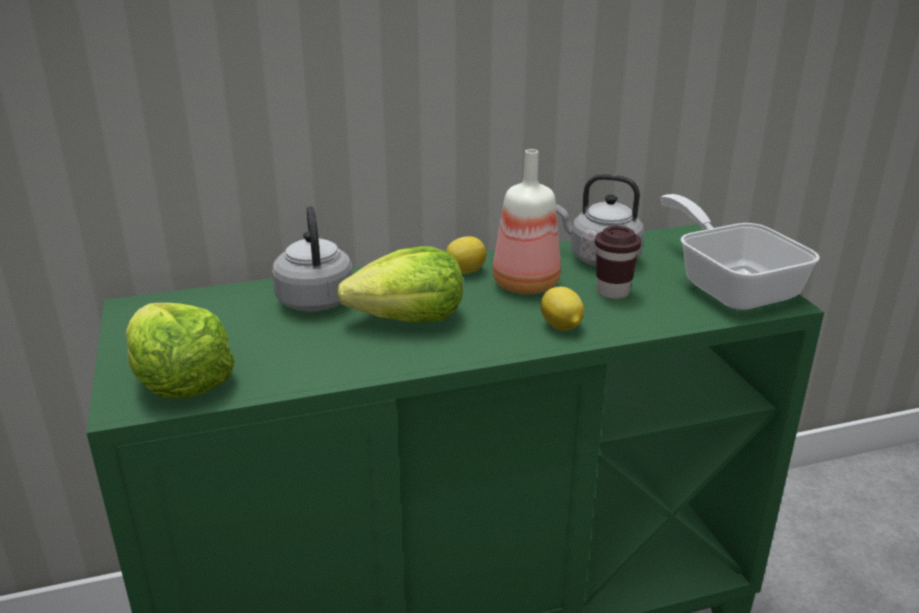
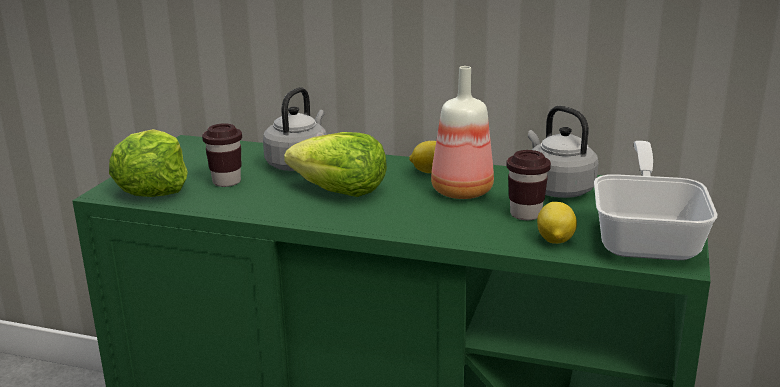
camera: 35 degrees right, 5 degrees down
(264, 345) = (226, 182): none -> brown cup
(561, 327) = (442, 226): lemon -> lemon (555, 241)

